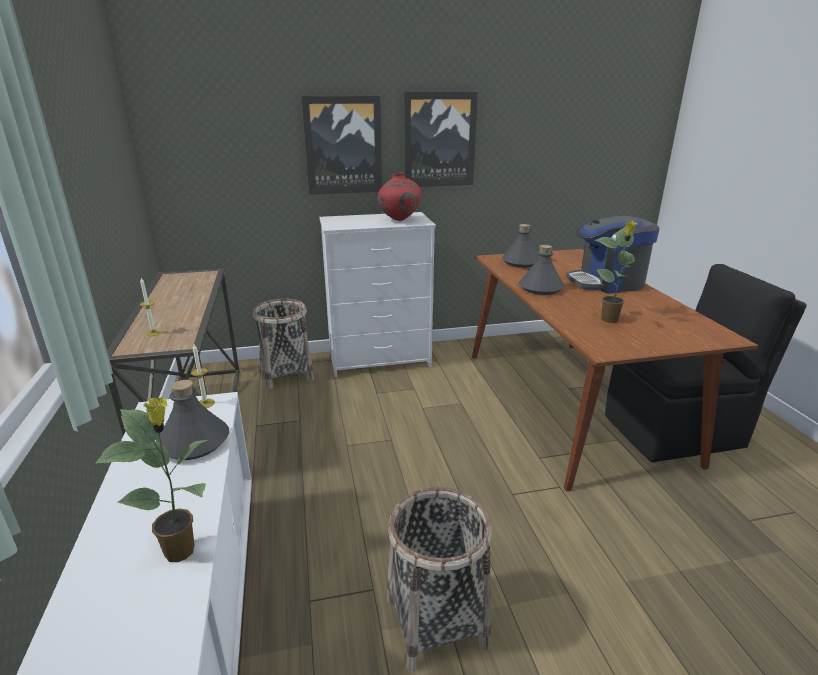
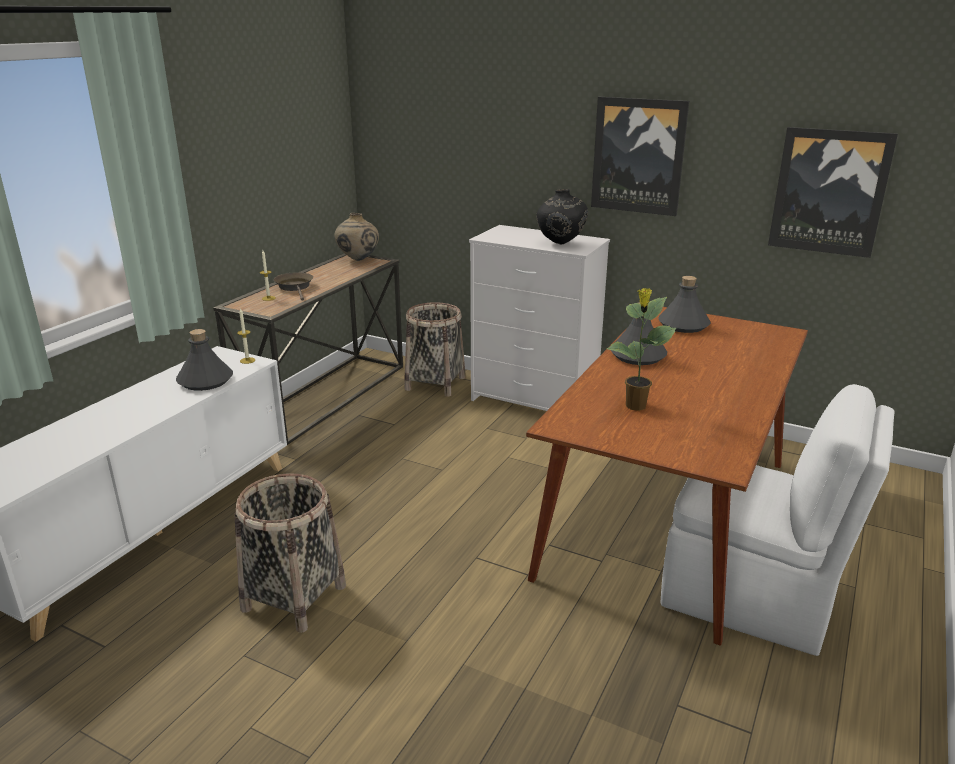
camera: 40 degrees right, 0 degrees up
(165, 315) = (295, 287): none -> brown frying pan
(182, 550) = (118, 431): potted plant -> none
(183, 277) = (358, 260): none -> beige vase
(343, 145) = (530, 151): picture -> picture (829, 192)
(399, 220) = (560, 244): red vase -> black vase
(607, 283) = (734, 373): coffee machine -> none
(676, 431) = (752, 598): black chair -> white chair

